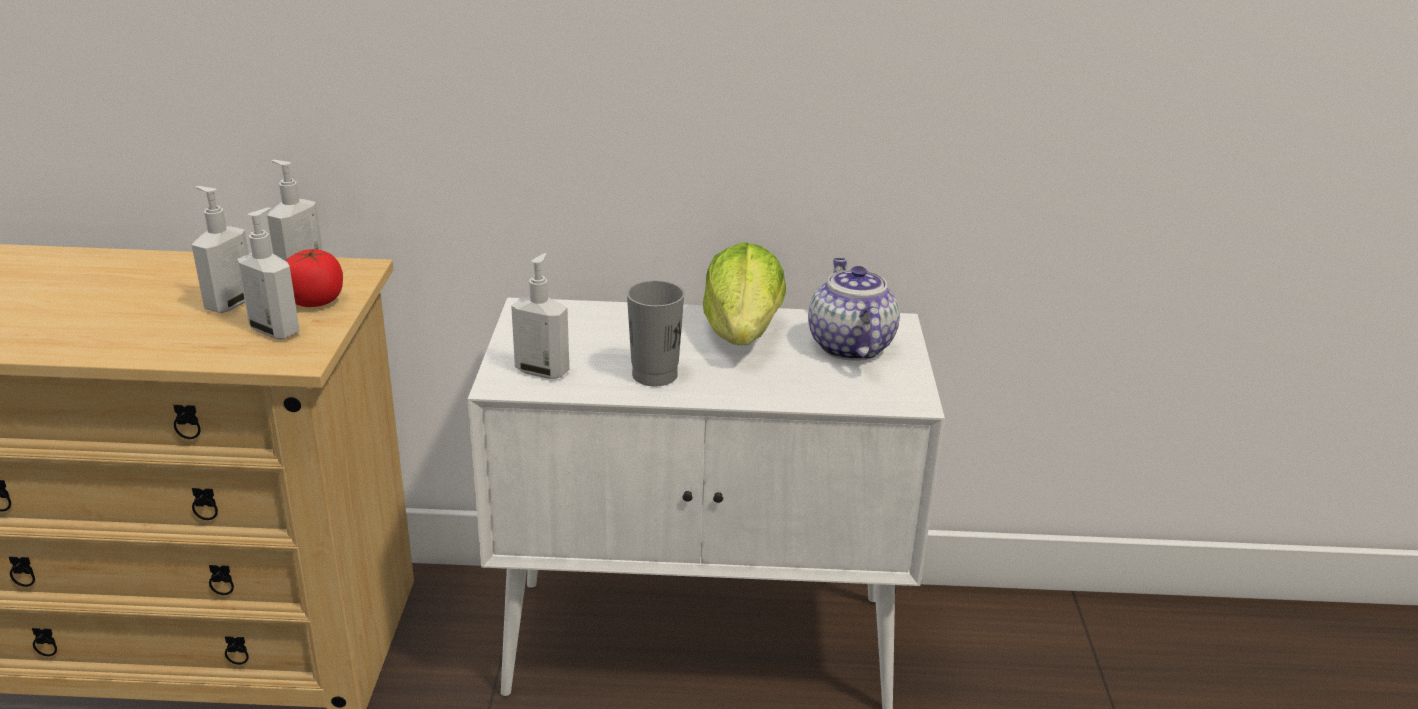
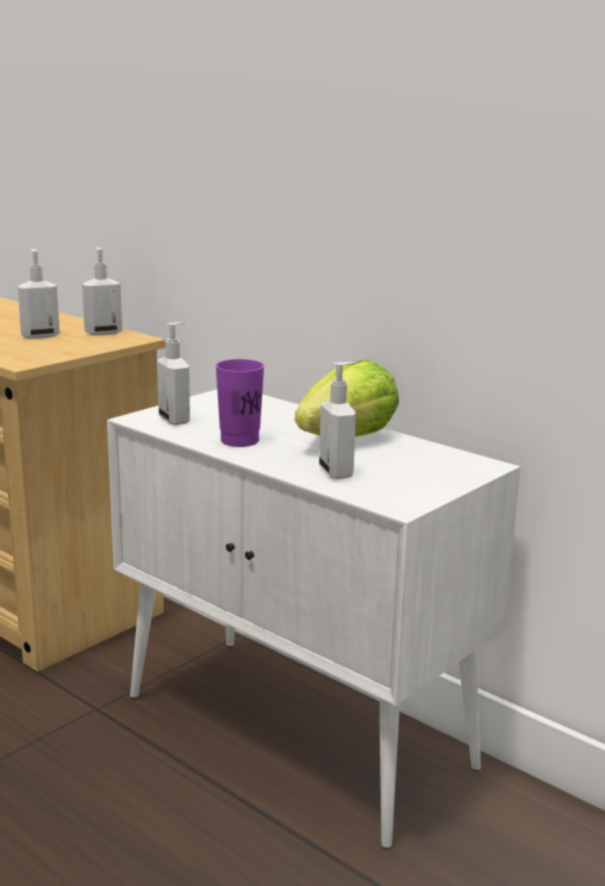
camera: 40 degrees right, 10 degrees down
(276, 330) = (36, 350): soap dispenser -> soap dispenser (337, 472)
(315, 301) = (83, 344): tomato -> none
(654, 375) = (239, 441): grey cup -> purple cup
(848, 345) = (417, 466): teapot -> none

